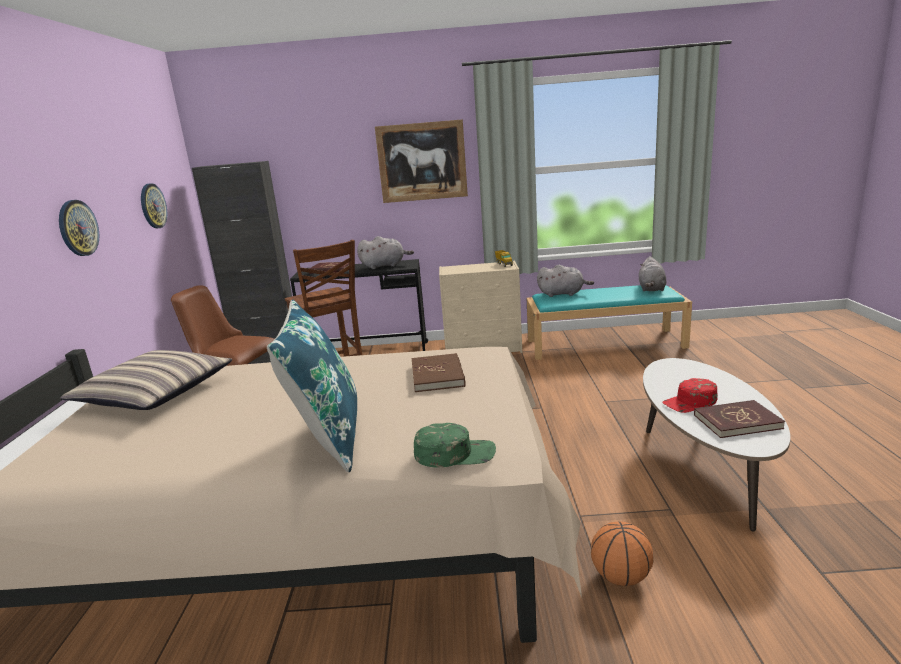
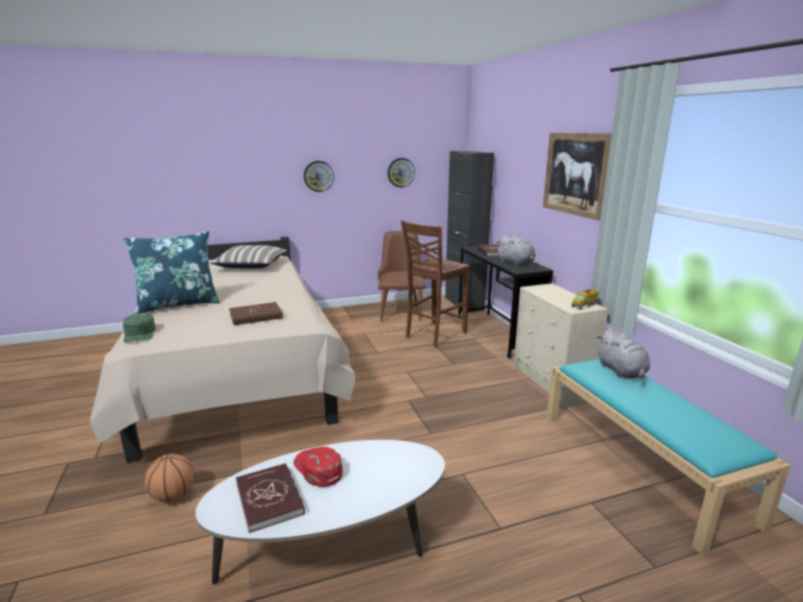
camera: 70 degrees right, 0 degrees up
(651, 289) = (716, 437): grey plush toy -> none

